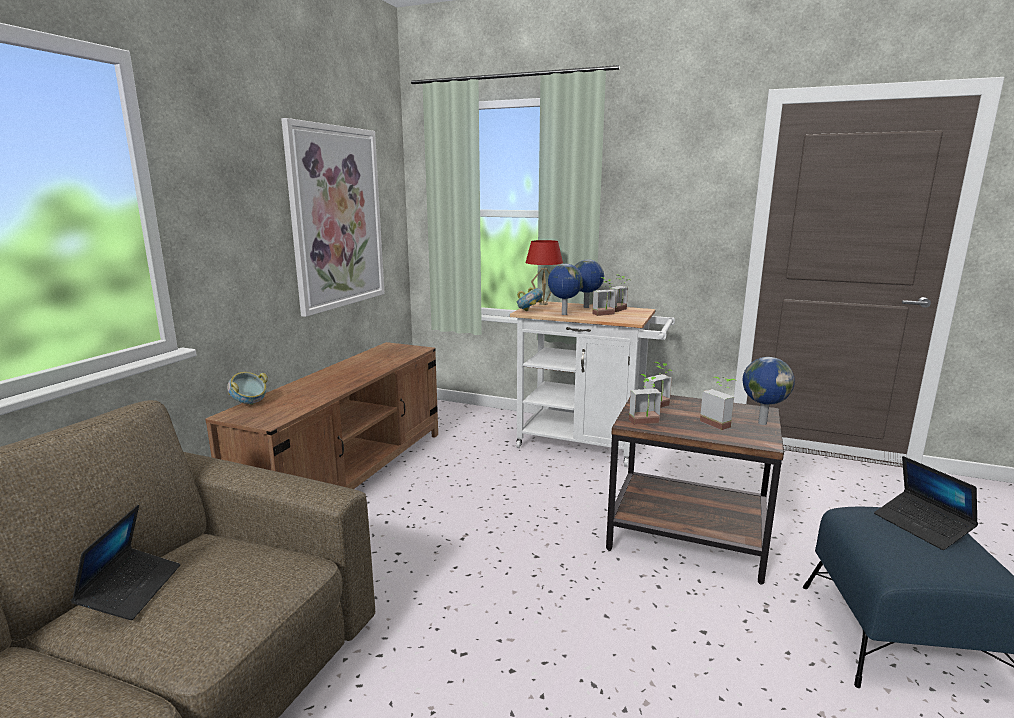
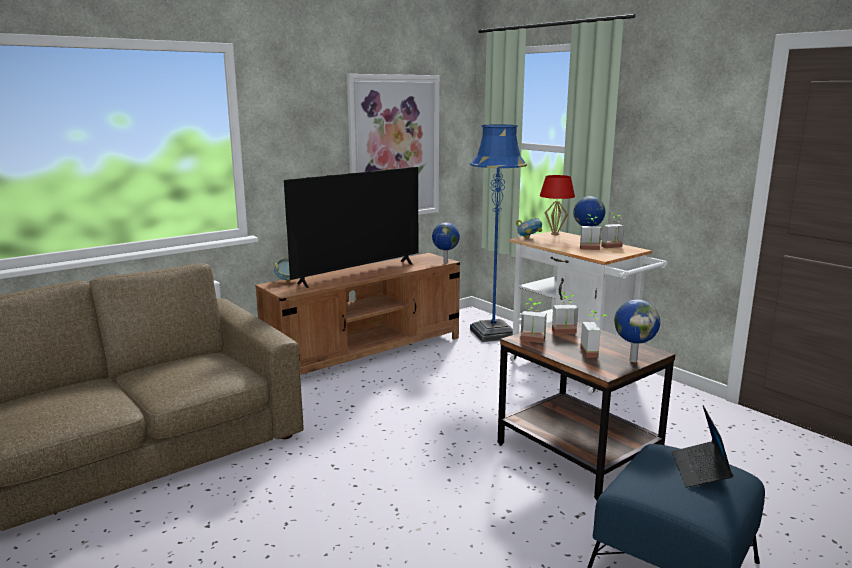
camera: 30 degrees right, 0 degrees up
(131, 590) = (161, 365): laptop -> none
(335, 379) = (357, 273): none -> television
(468, 422) = (493, 334): none -> blue floor lamp
(563, 314) = (553, 245): globe -> globe (445, 262)

